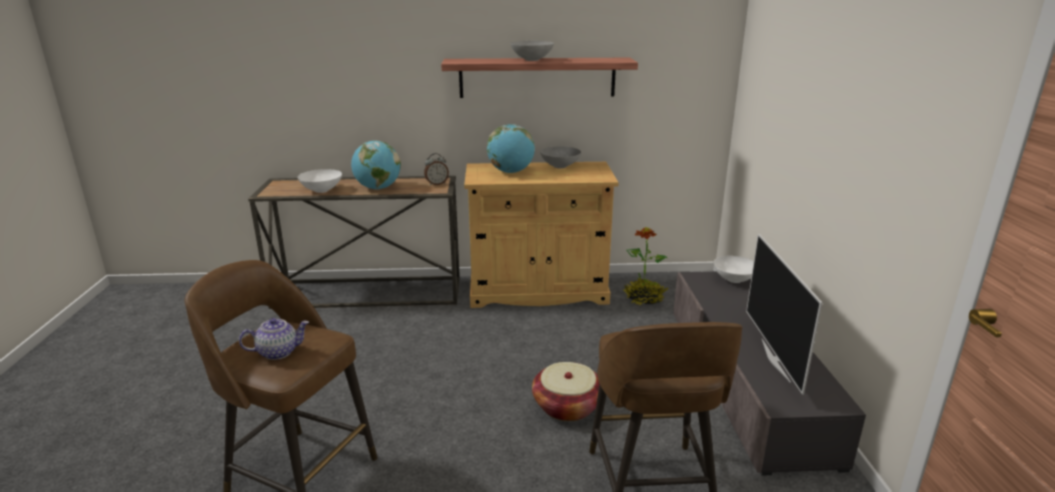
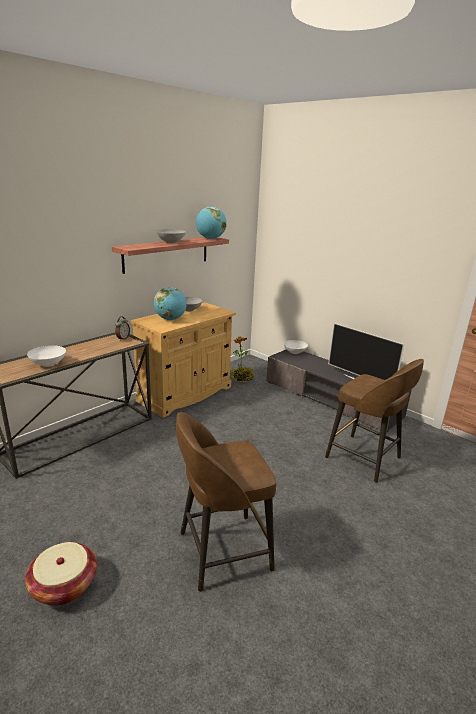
camera: 45 degrees left, 0 degrees up
(278, 352) = (237, 464): teapot -> none
(378, 188) = (88, 351): globe -> globe (210, 239)
(567, 406) = (287, 443): basket -> basket (64, 585)

